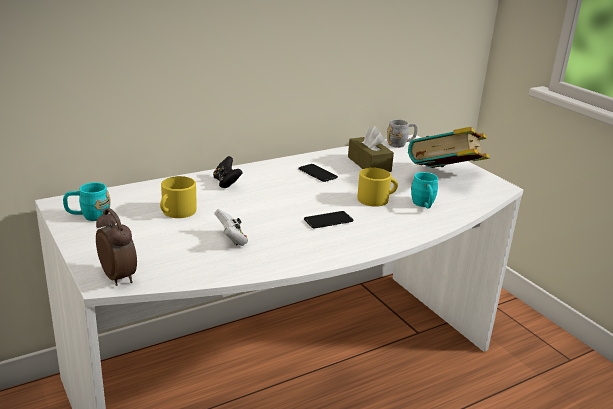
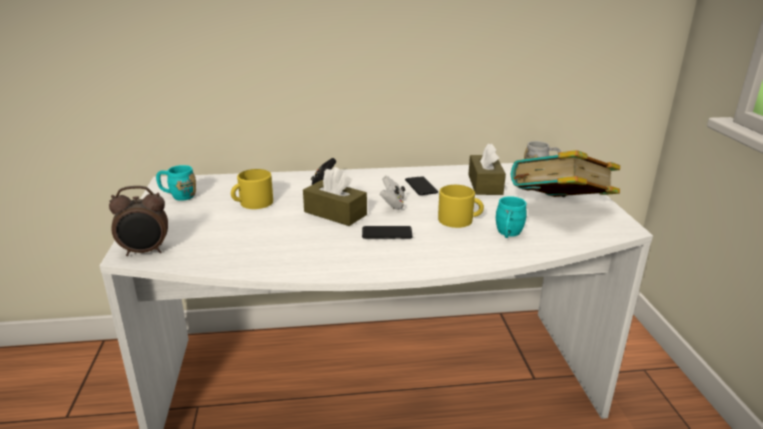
camera: 25 degrees right, 0 degrees up
(119, 277) = (145, 252): alarm clock -> alarm clock turned 90 degrees clockwise
(231, 239) = (275, 236): white game controller -> white game controller (392, 204)
(265, 210) = (335, 213): none -> brown tissue box

